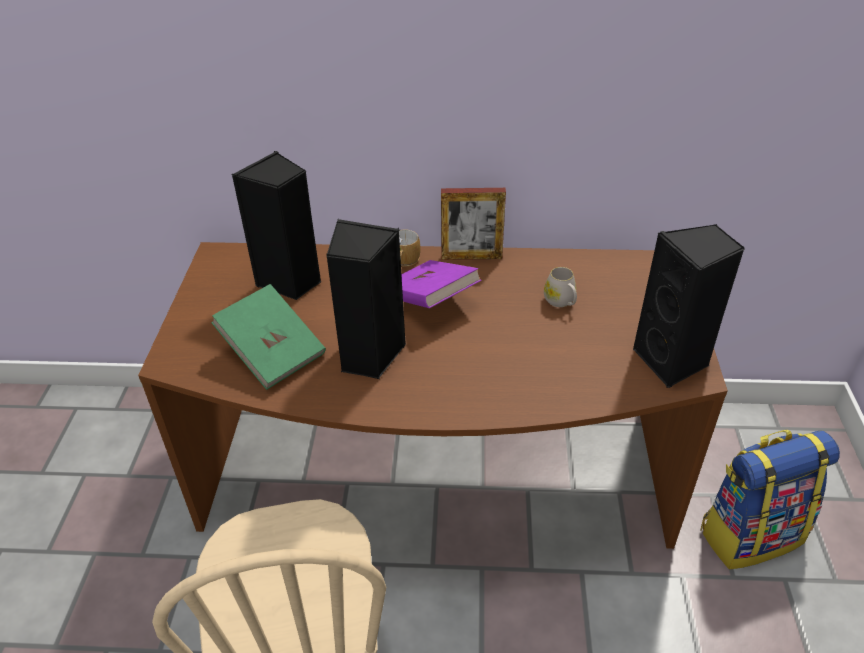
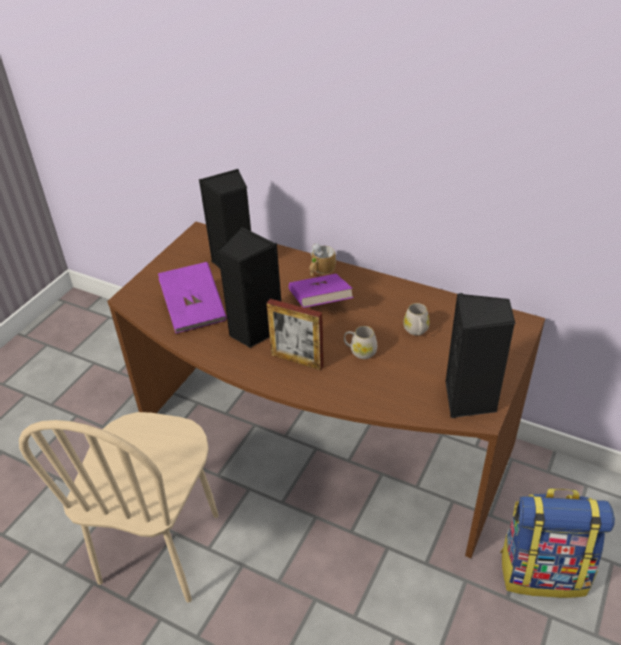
camera: 25 degrees right, 0 degrees up
(273, 353) = (194, 310): green book -> purple book
(471, 256) = (372, 279): picture frame -> picture frame (297, 360)
(515, 343) = (360, 351): none -> white mug

